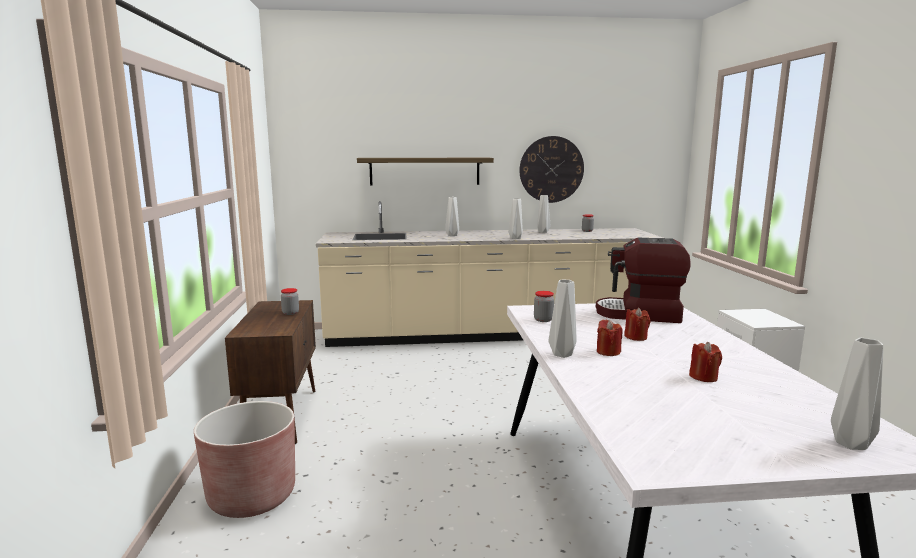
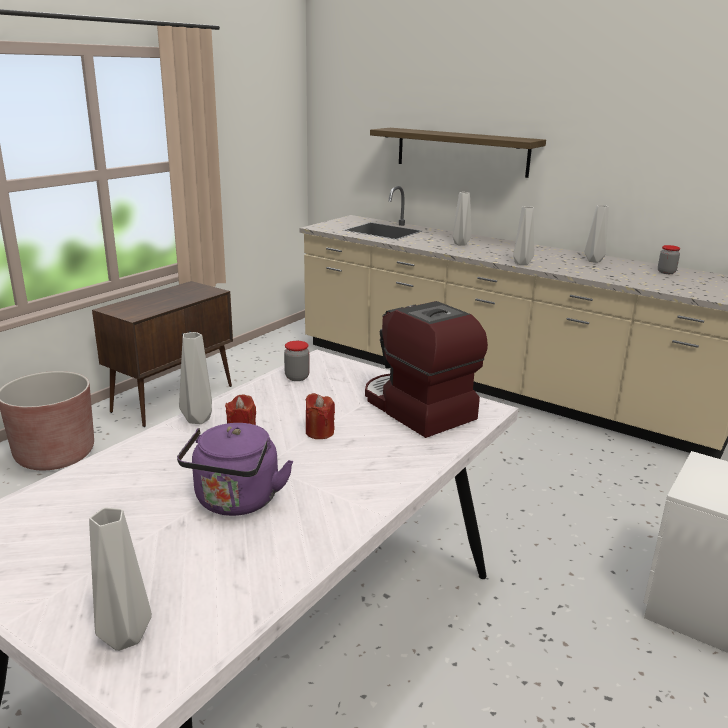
camera: 40 degrees right, 10 degrees up
(290, 313) = (182, 300): jar -> none
(551, 169) = (638, 166): wall clock -> none
(703, 377) = (236, 502): red candle -> purple kettle

